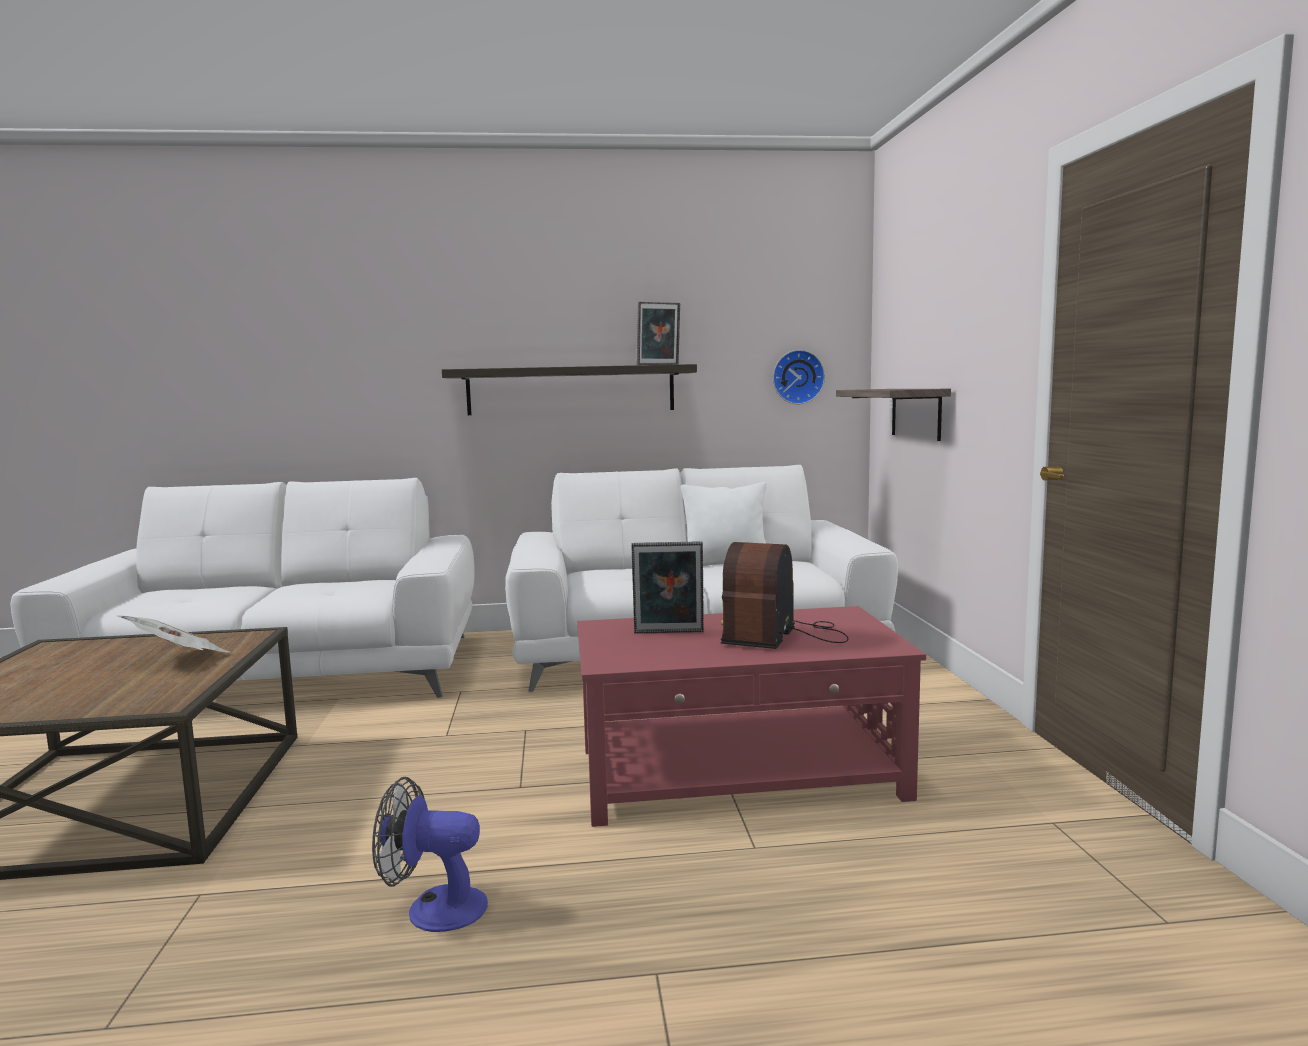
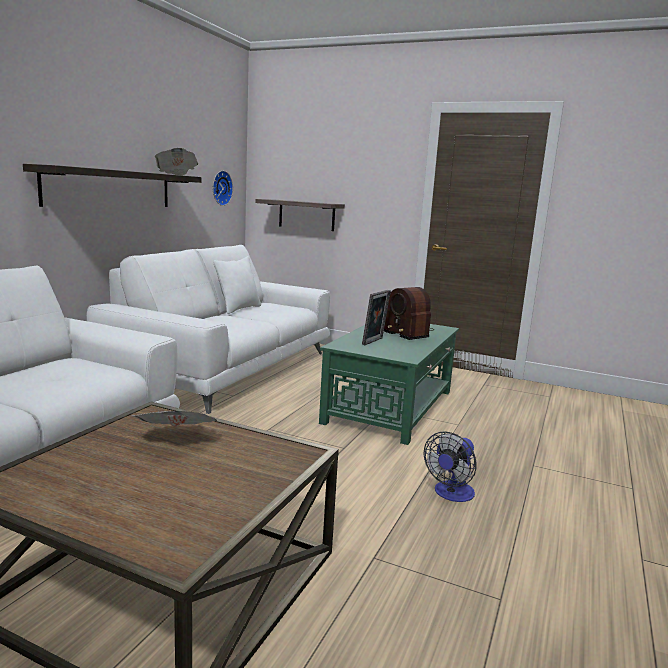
camera: 60 degrees left, 5 degrees up
(659, 364) = (177, 174): picture frame -> newspaper
(740, 773) = (390, 406): red coffee table -> green coffee table

